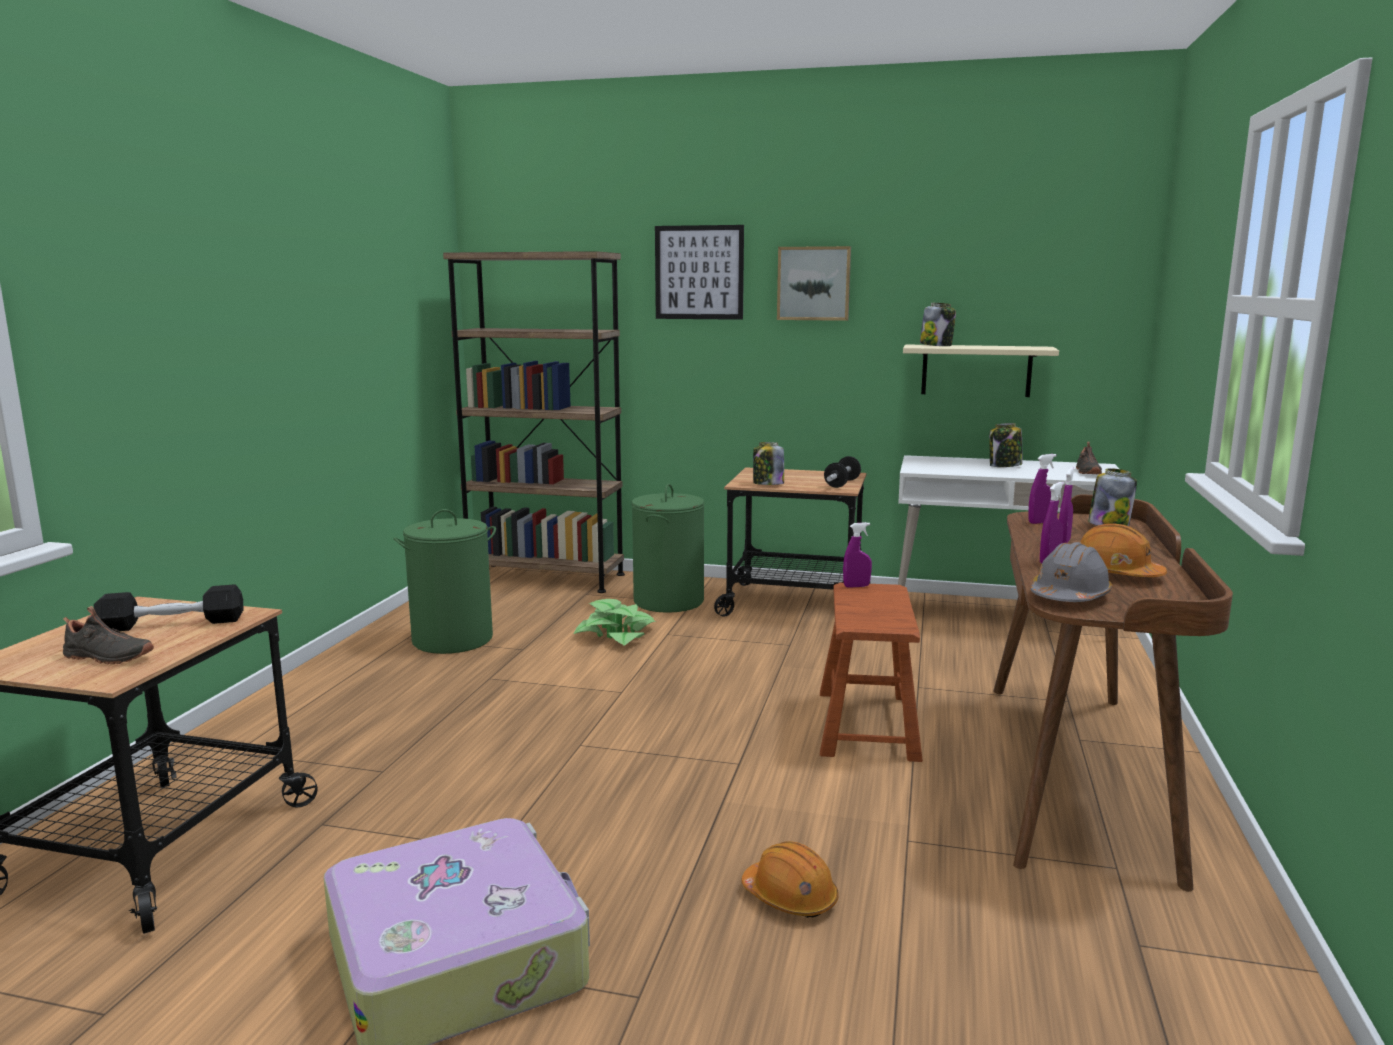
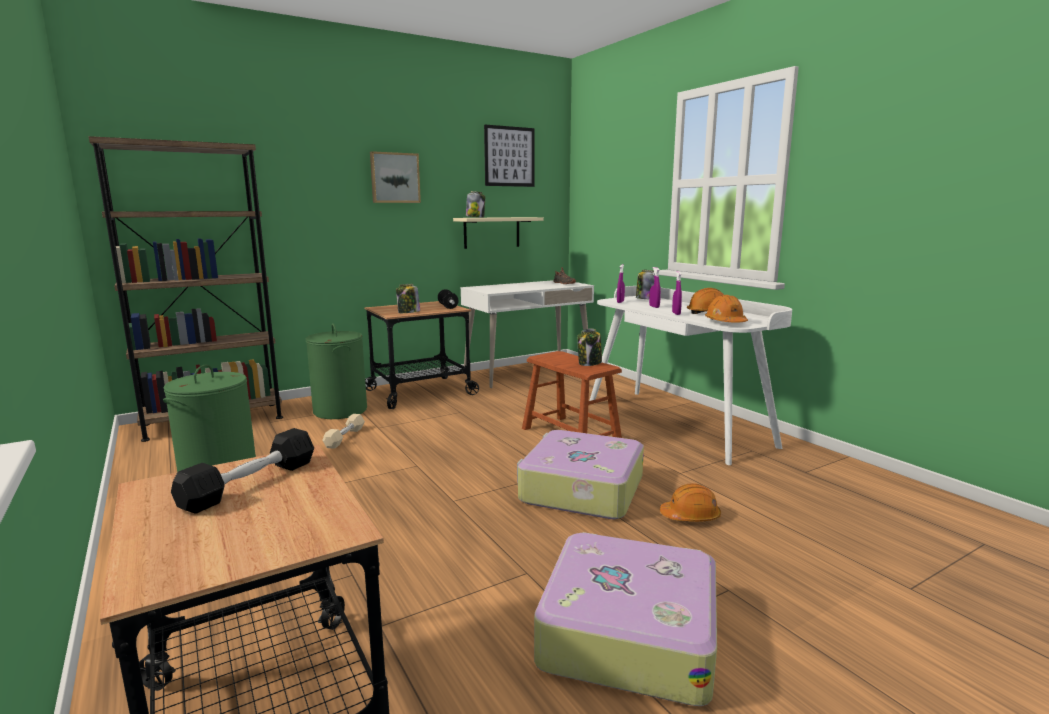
camera: 45 degrees left, 0 degrees up
(107, 658) = (279, 524): black shoe -> none
(616, 634) = (345, 437): potted plant -> beige dumbbell
(699, 272) = (311, 168): picture -> picture (509, 156)
(729, 796) = (580, 489): none -> suitcase
(856, 586) = (542, 356): purple spray bottle -> none
(1004, 466) = (523, 285): jar -> jar (589, 363)
(1069, 596) = (725, 322): grey hard hat -> orange hard hat
(1078, 771) = (676, 422): brown desk -> white desk

